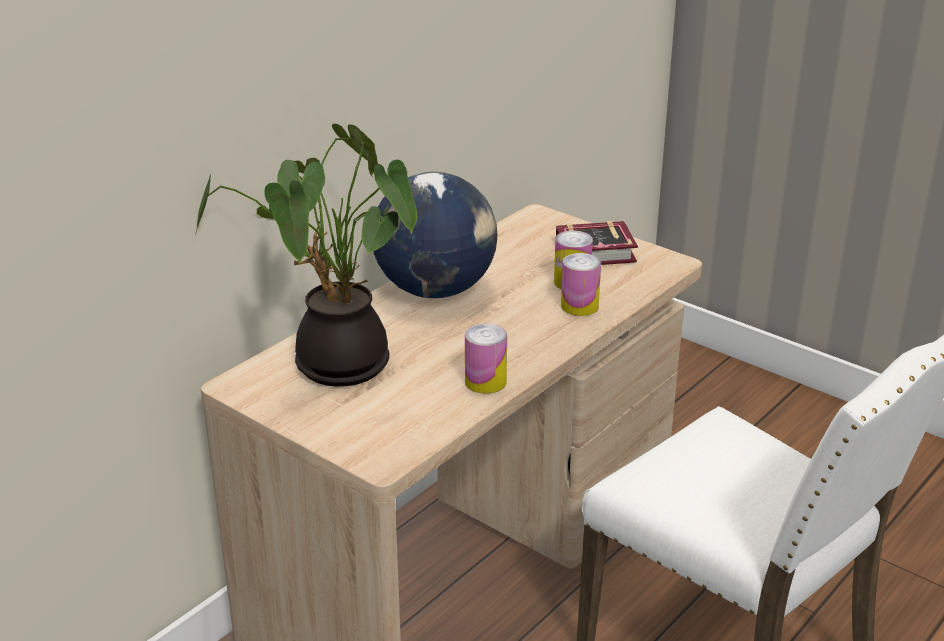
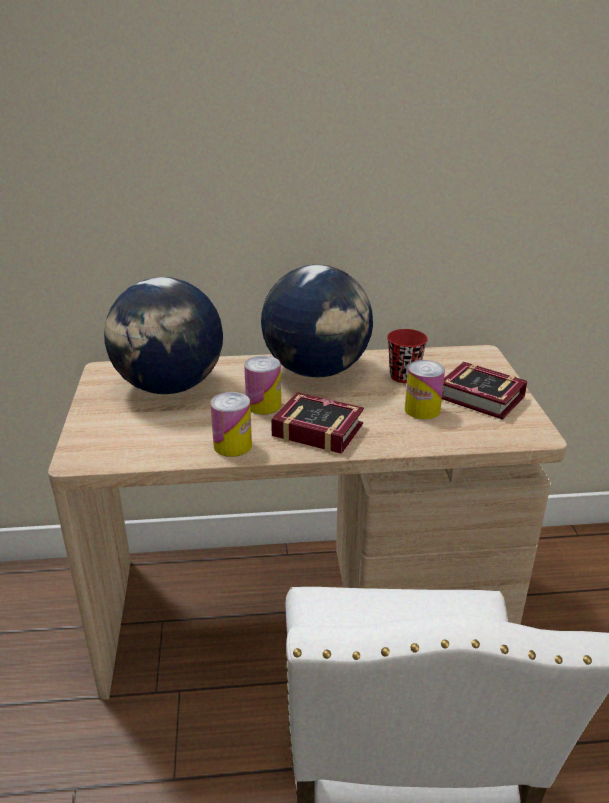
camera: 45 degrees right, 0 degrees up
(334, 367) = (169, 387): potted plant -> globe
(513, 262) = (404, 376): none -> red cup
(522, 336) = (315, 428): none -> book
(579, 306) = (396, 429): can -> can (263, 405)

